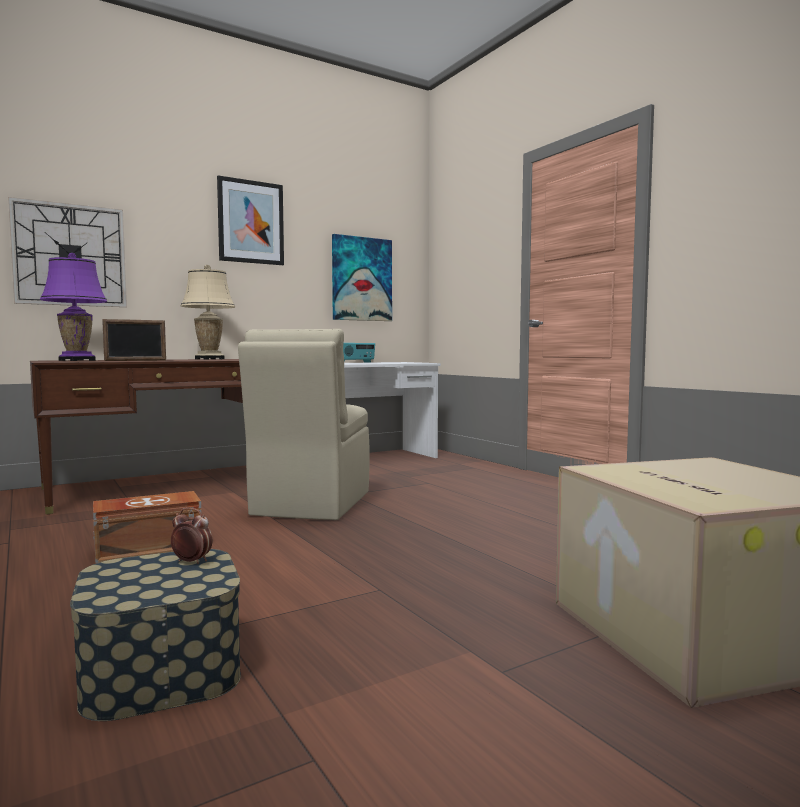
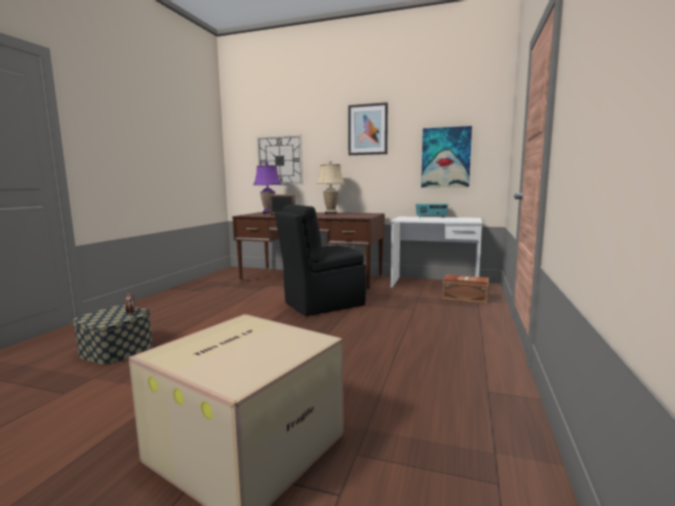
camera: 50 degrees right, 5 degrees up
(147, 547) = (223, 306): brown storage box -> brown storage box (464, 298)
(310, 504) = (322, 304): beige chair -> black chair

